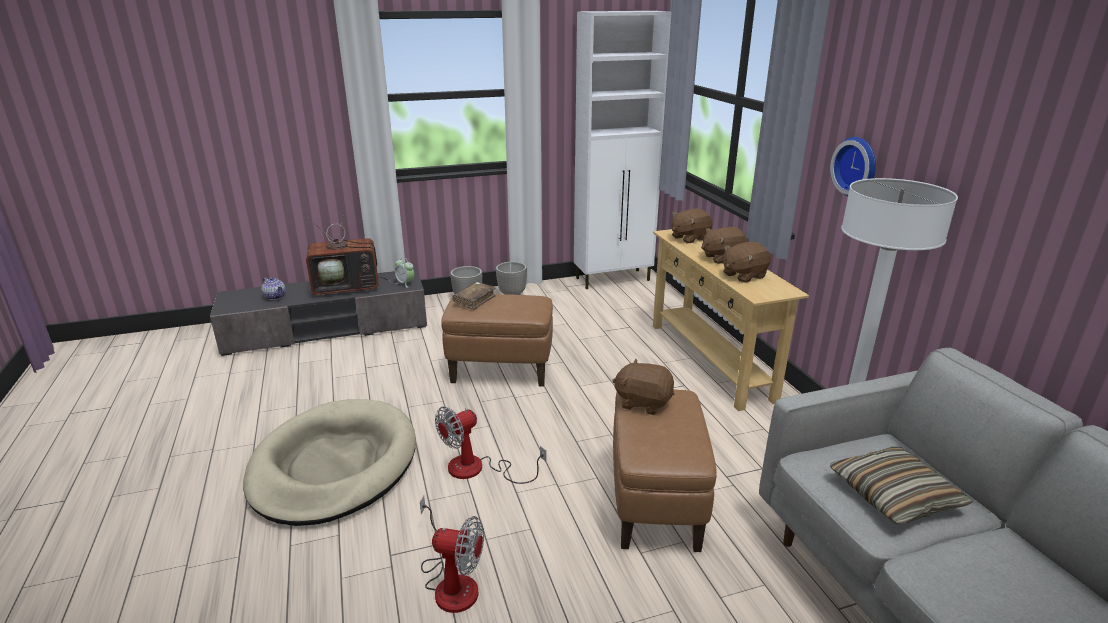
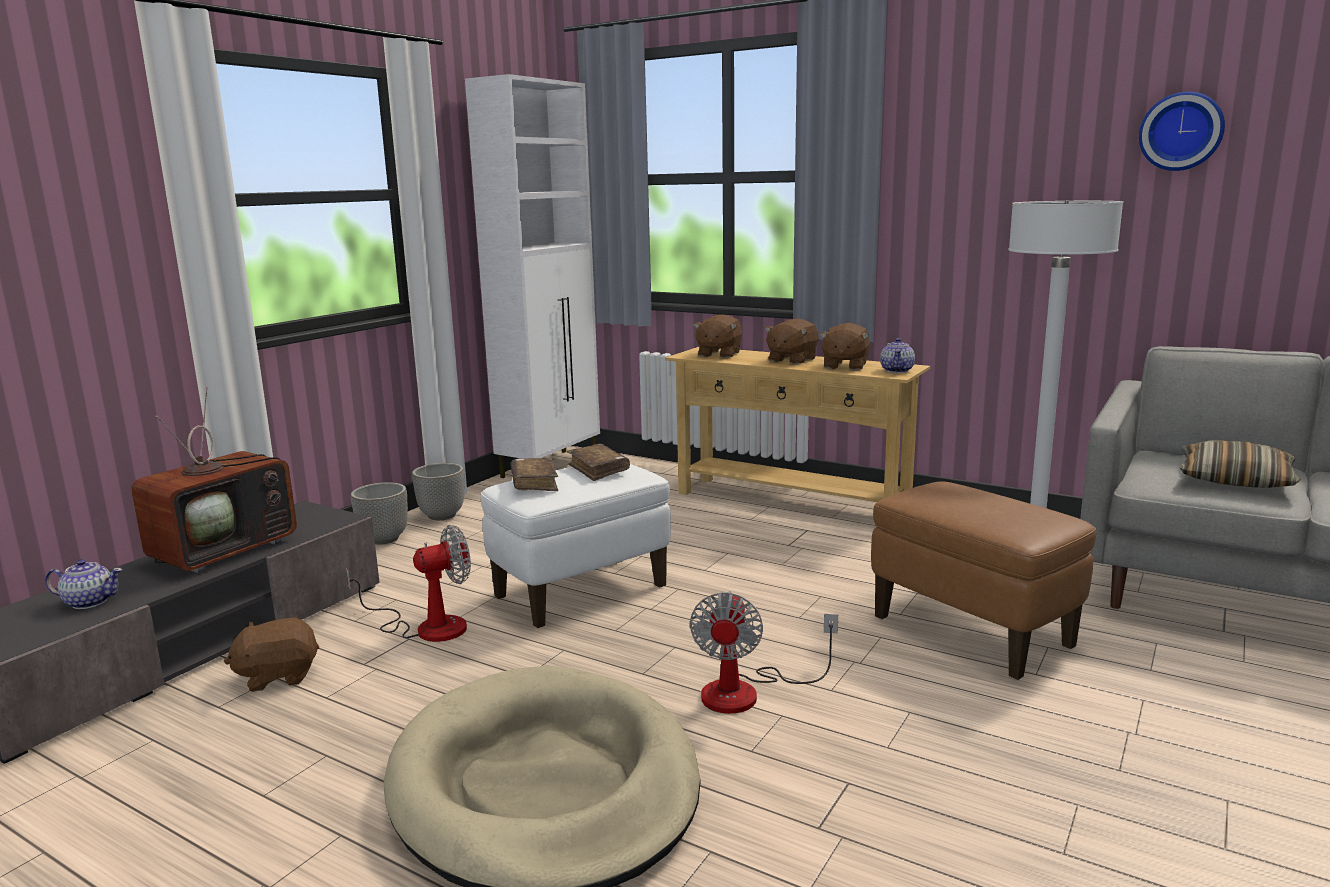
camera: 40 degrees left, 10 degrees down
(405, 283) = (325, 519): alarm clock -> none
(451, 582) = (934, 805): fan -> fan (427, 627)
(501, 370) = (581, 591): brown ottoman -> white ottoman
(519, 302) = (598, 469): none -> brown book
(643, 402) = (929, 499): brown plush toy -> brown plush toy (278, 676)
(769, 292) = (897, 370): none -> teapot
(857, 166) = (947, 210): wall clock -> wall clock (1181, 131)

